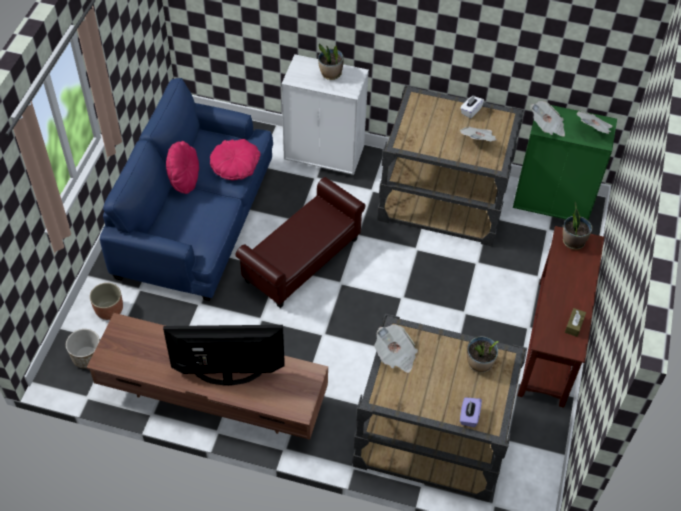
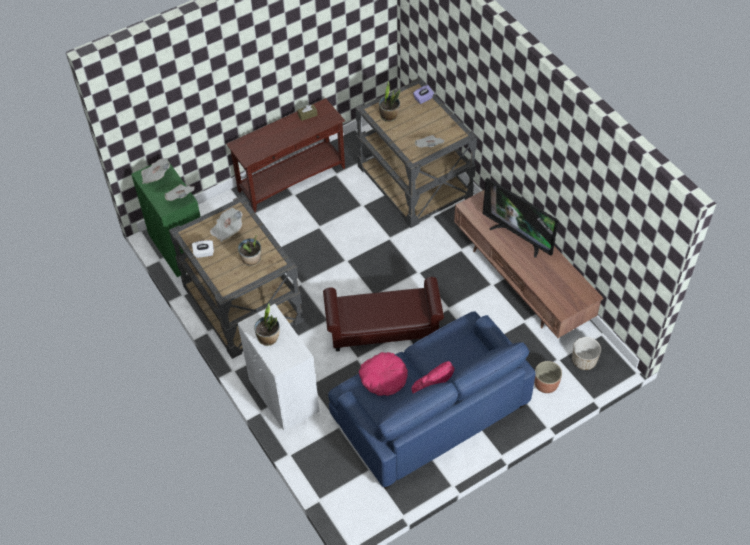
camera: 135 degrees left, 0 degrees up
(573, 241) = (247, 152): potted plant -> potted plant (251, 260)

